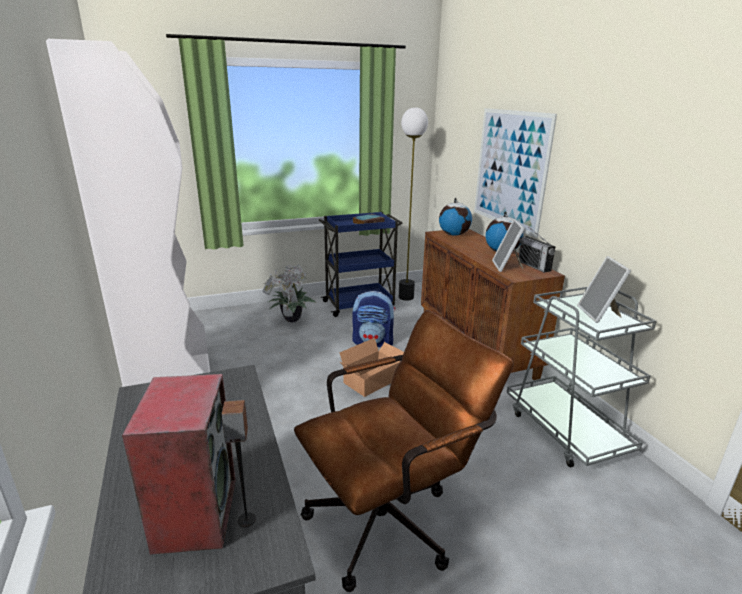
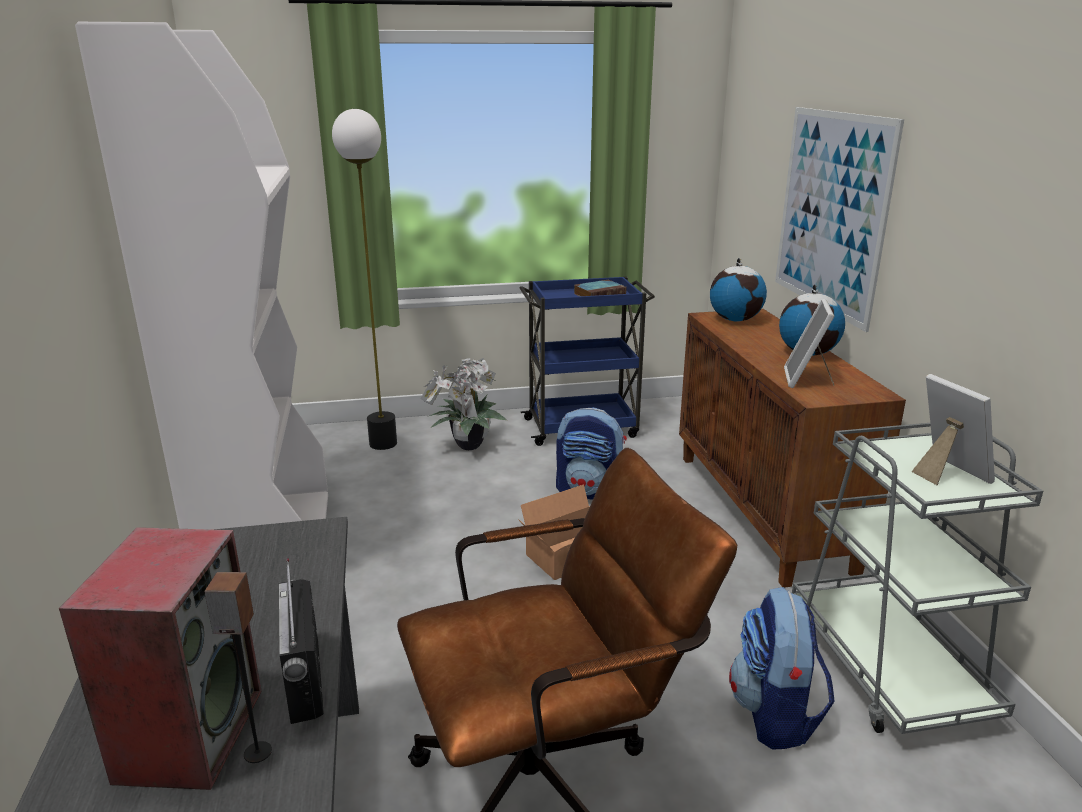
camera: 10 degrees right, 0 degrees up
(406, 297) = (663, 419): floor lamp -> floor lamp (383, 443)
(512, 463) = (775, 714): none -> backpack
(534, 266) = (856, 380): radio -> radio (304, 680)
(600, 314) = (945, 472): picture frame -> picture frame turned 150 degrees clockwise

